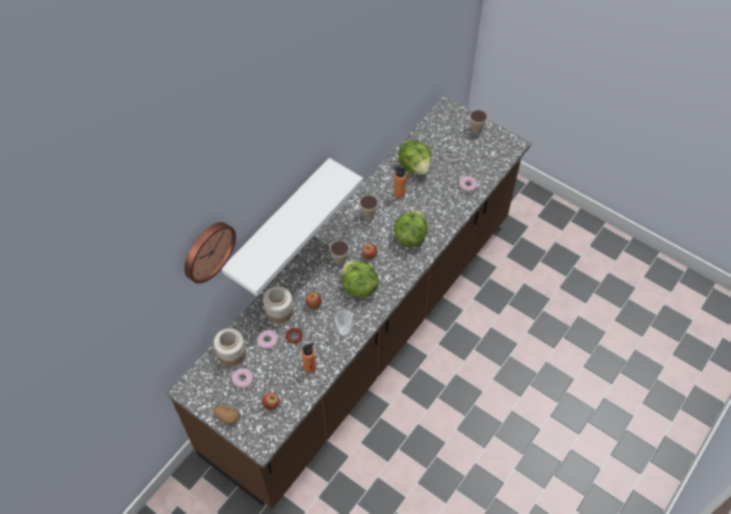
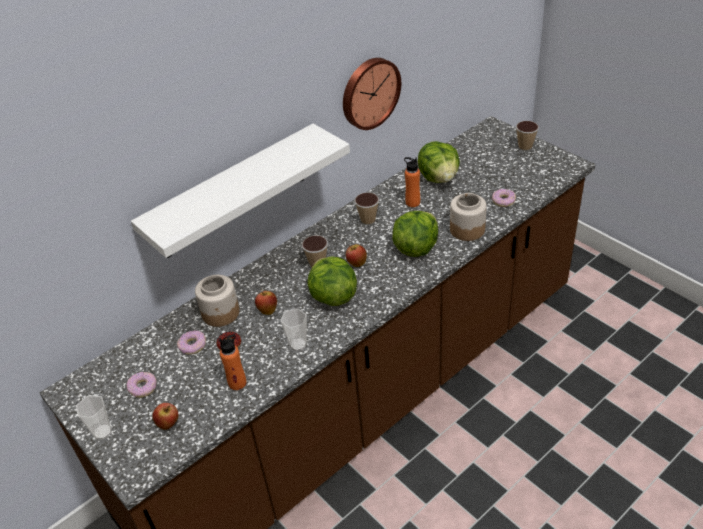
camera: 15 degrees right, 15 degrees down
(207, 250) = (100, 177): wall clock -> wall clock (369, 92)
(227, 417) = (102, 432): potato -> cup
(231, 353) = (141, 354): jar -> jar (467, 229)

